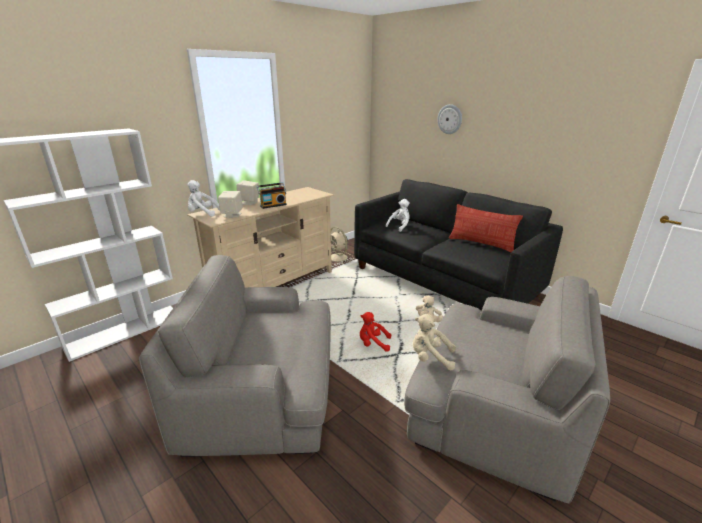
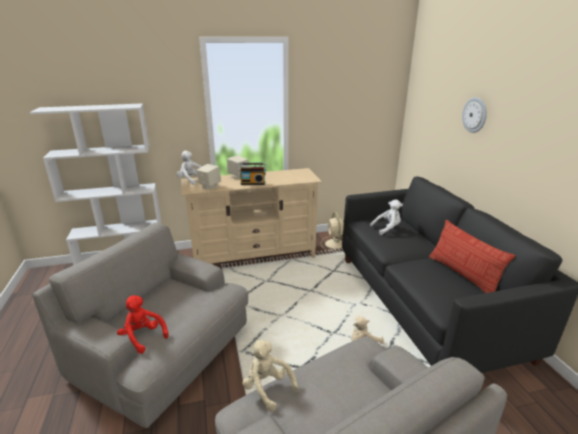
camera: 30 degrees right, 0 degrees up
(373, 344) = (287, 346): red plush toy -> red plush toy (143, 337)

